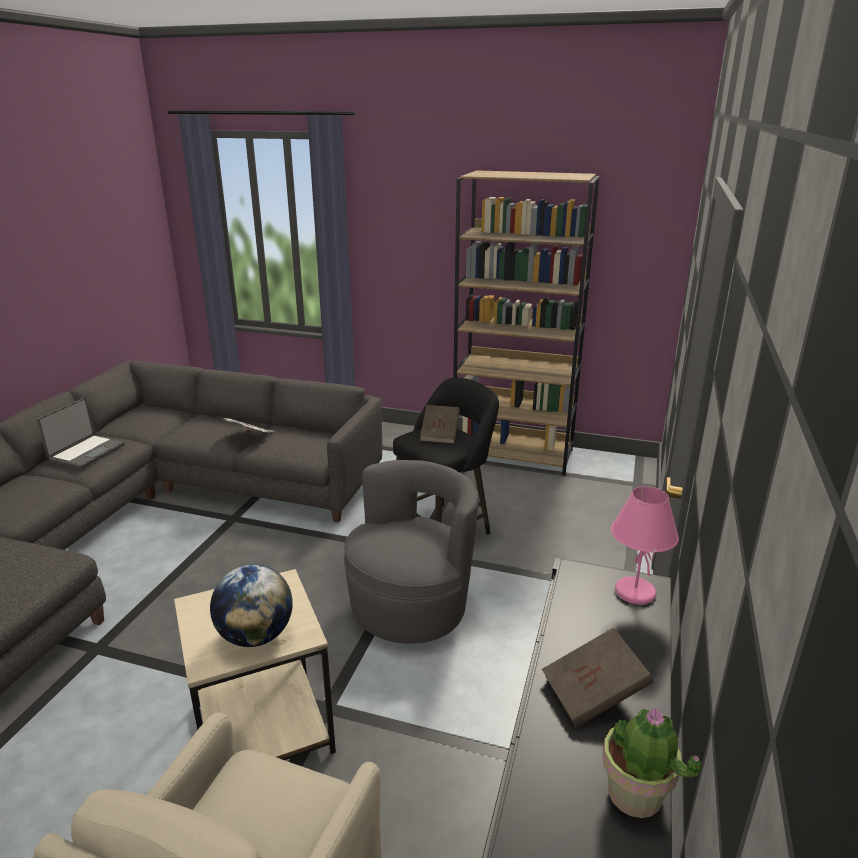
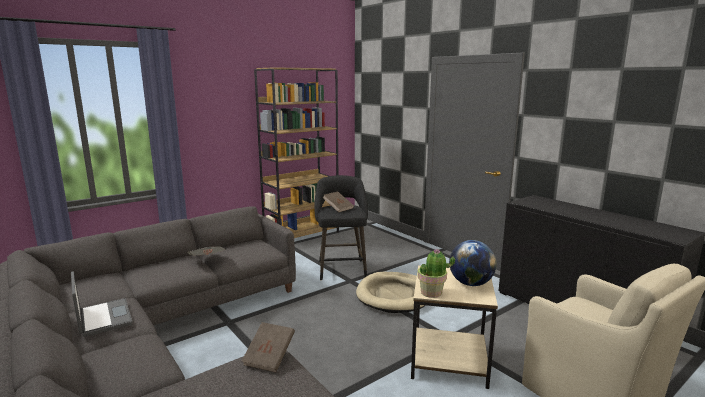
camera: 55 degrees left, 10 degrees down
(410, 606) = (394, 295): grey armchair -> beige dog bed
(593, 694) = (595, 215): brown book -> brown book (269, 357)
(634, 592) = (539, 199): pink table lamp -> none
(635, 795) = (644, 222): potted plant -> potted plant (431, 293)

